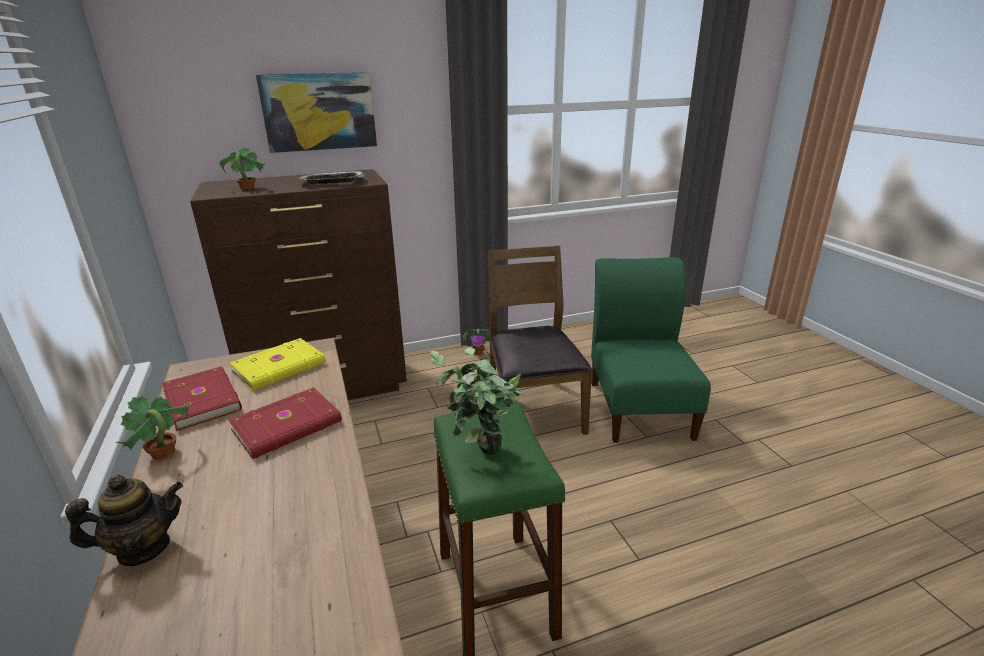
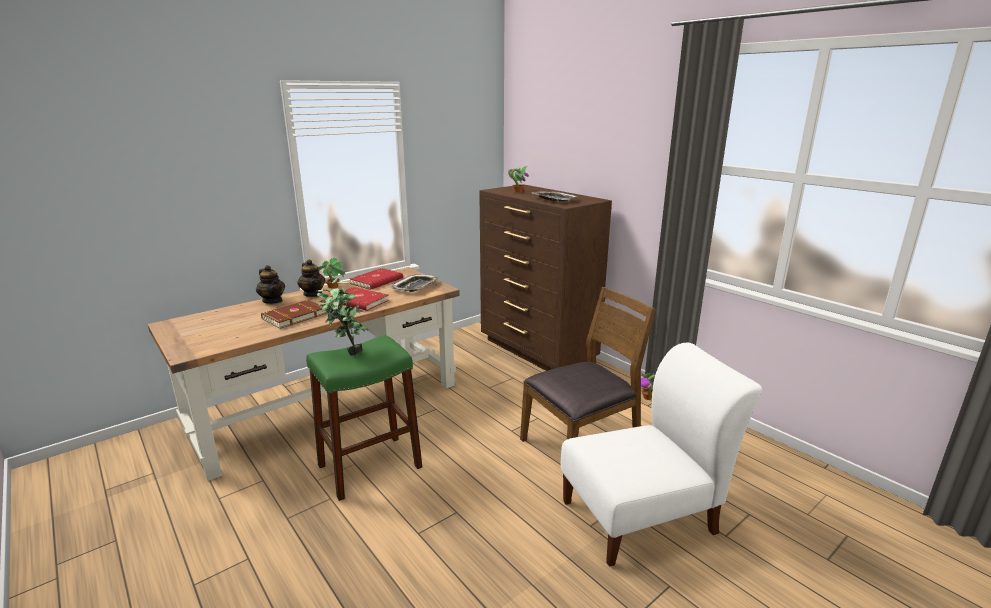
camera: 70 degrees right, 5 degrees down
(176, 481) = (313, 294): none -> teapot
(280, 367) = (415, 286): yellow book -> tray
(282, 511) = (293, 316): none -> brown book
(319, 112) = (590, 149): picture -> none
(639, 406) = (644, 515): green chair -> white chair

